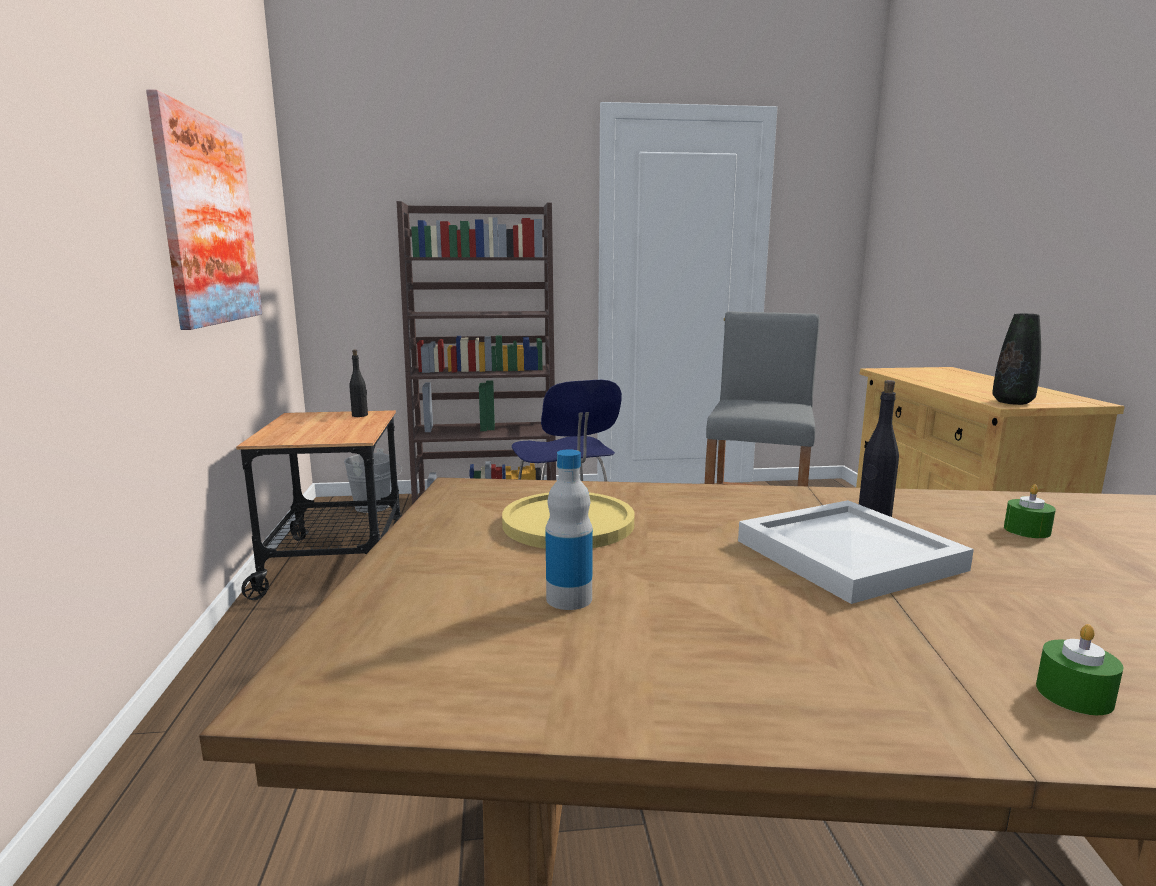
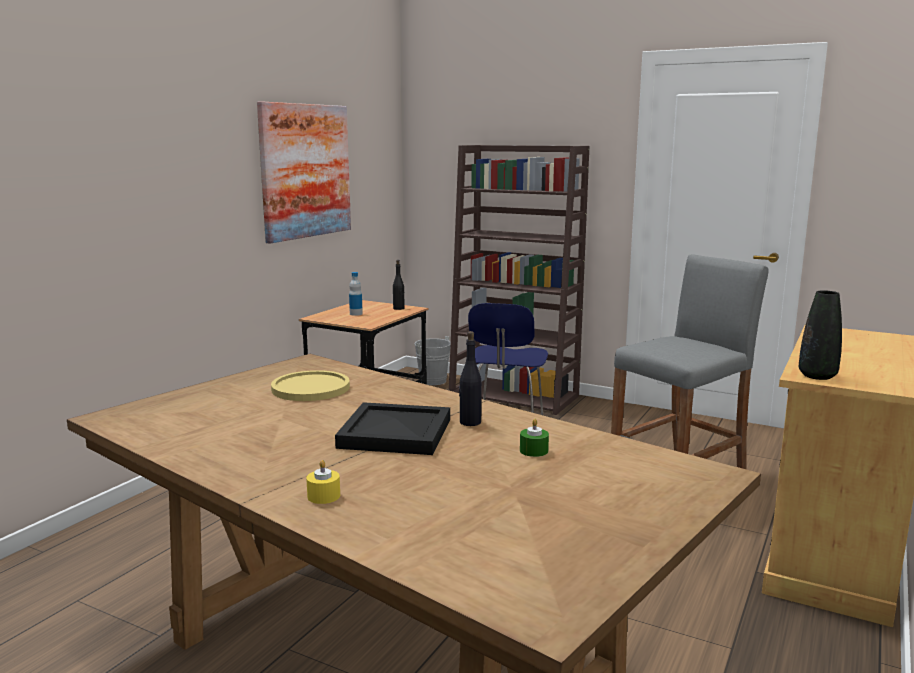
camera: 35 degrees right, 0 degrees up
(569, 598) = (237, 415): bottle -> bottle (356, 314)
(844, 554) = (394, 432): white tray -> black tray
(1074, 694) = (323, 496): green candle -> yellow candle

